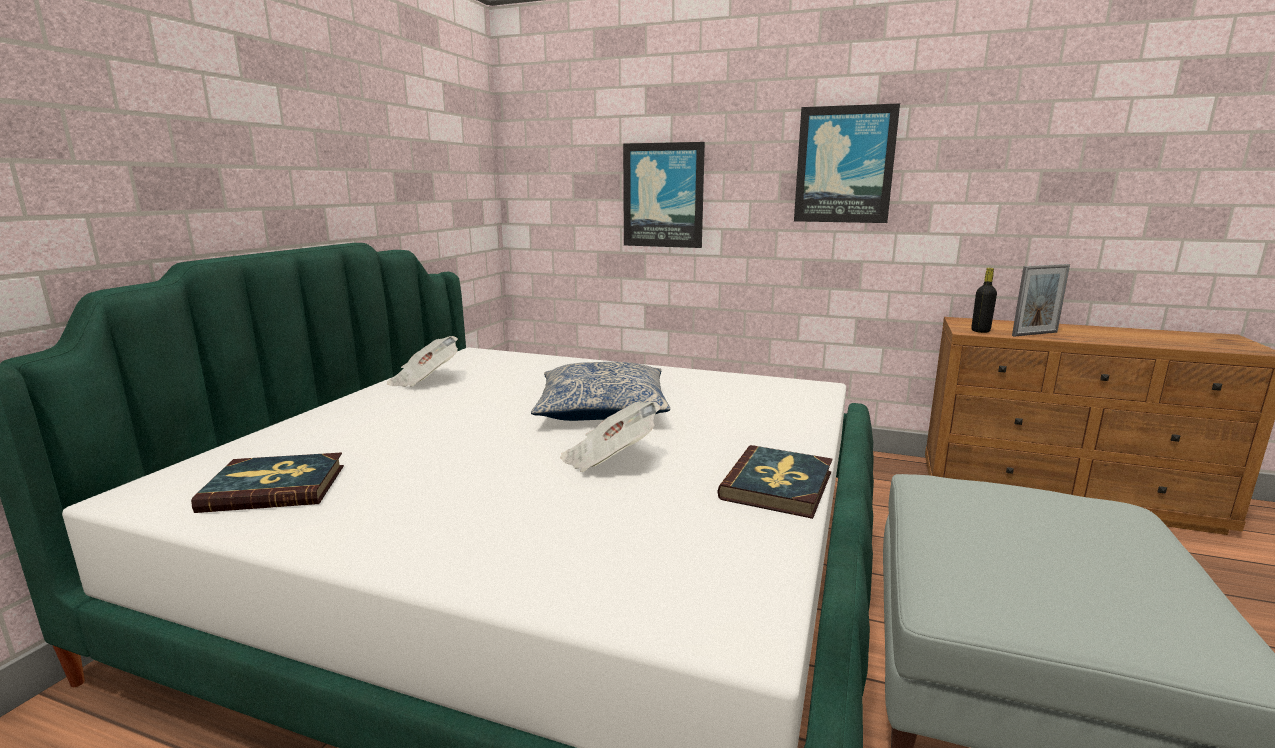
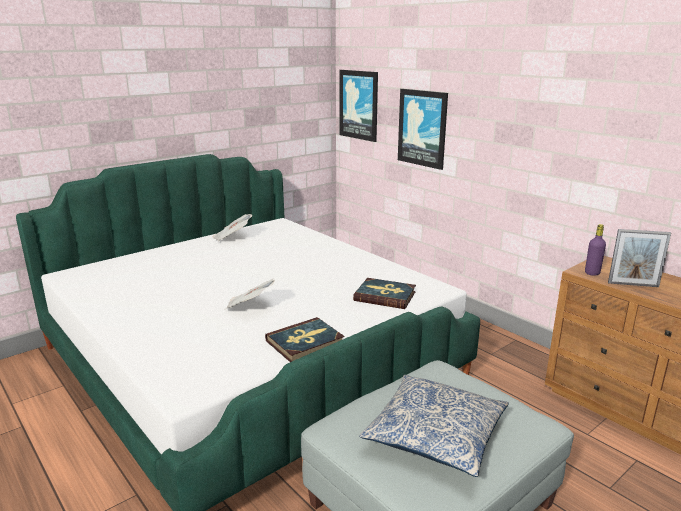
camera: 30 degrees right, 5 degrees up
(275, 488) = (109, 284): book -> book (385, 296)
(602, 409) = (291, 276): pillow -> pillow (435, 434)
(844, 165) = (537, 121): picture -> picture (359, 105)
(980, 331) = (592, 273): black bottle -> purple bottle

